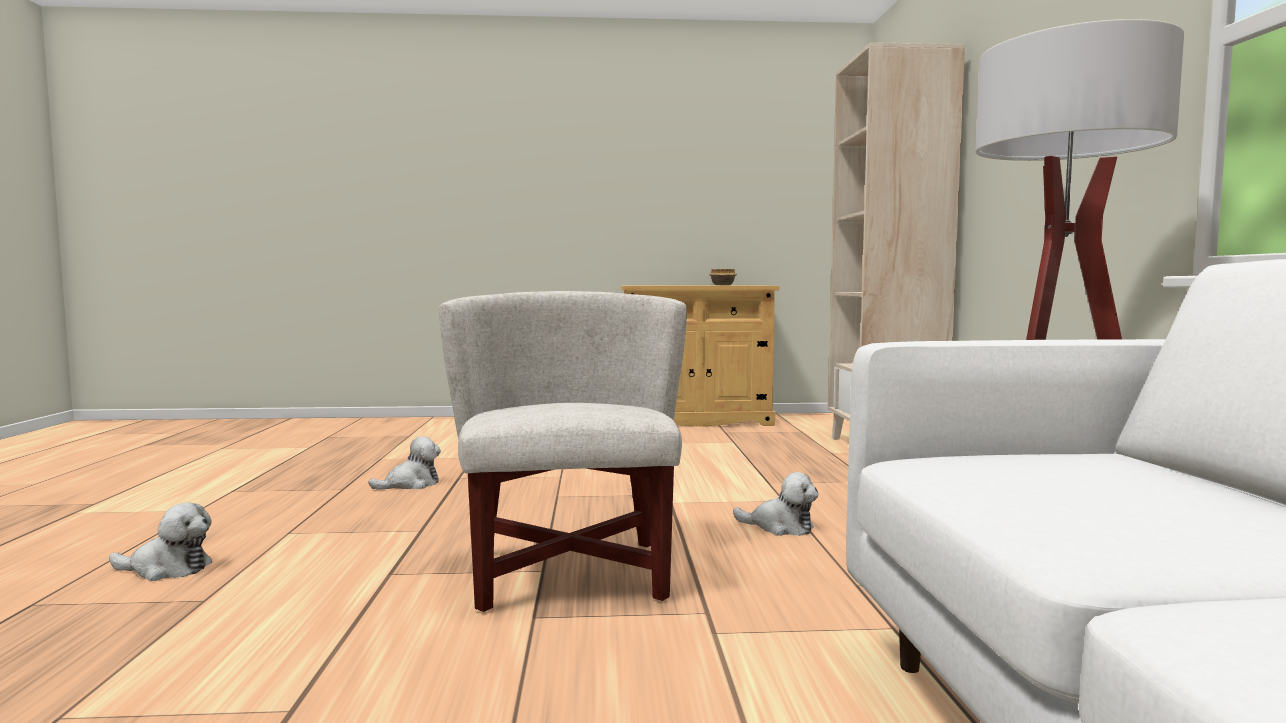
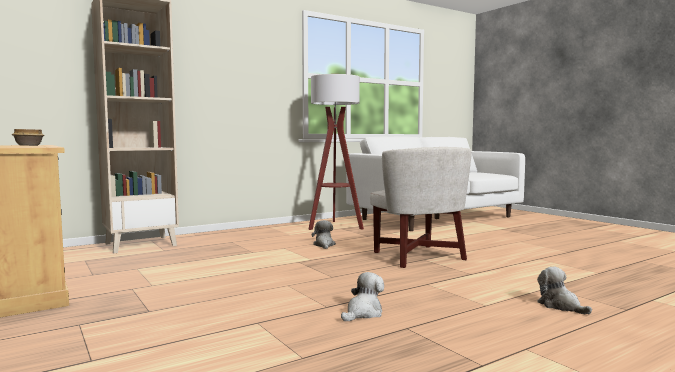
camera: 120 degrees left, 0 degrees up
(410, 484) = (363, 313): plush toy -> plush toy turned 105 degrees clockwise
(570, 573) = (418, 256): white armchair -> white armchair turned 75 degrees counterclockwise

